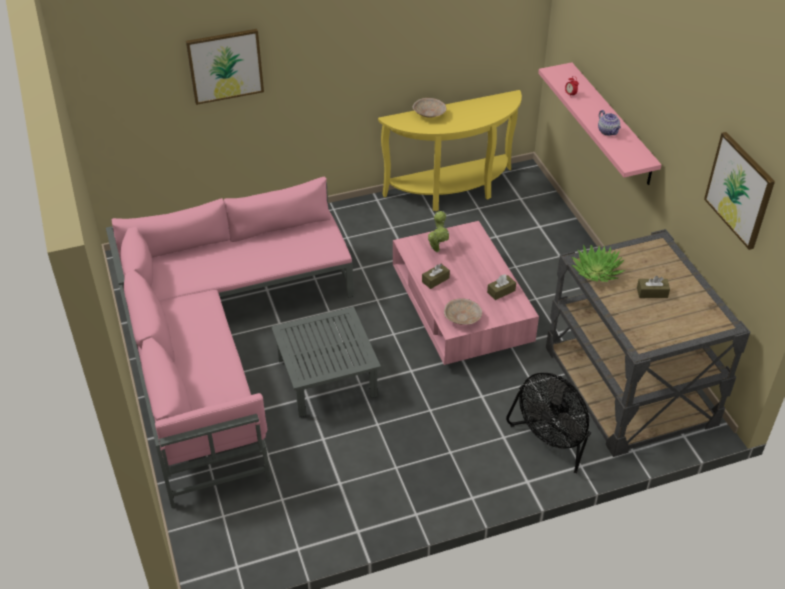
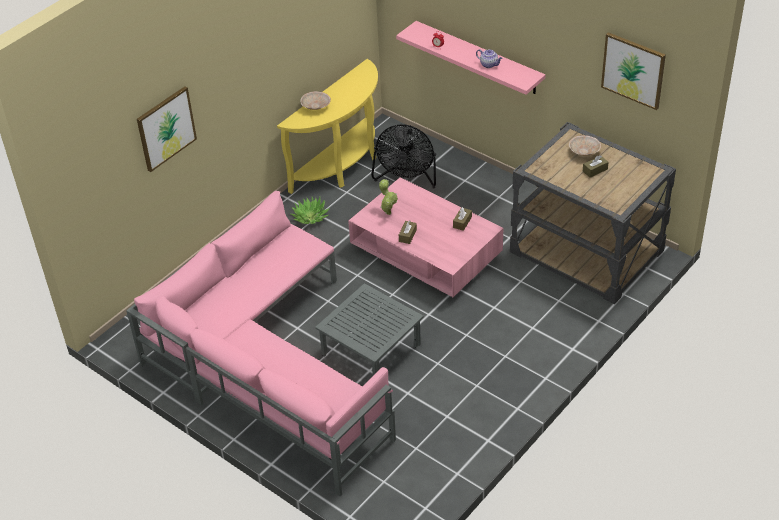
camera: 30 degrees left, 0 degrees up
(463, 319) = (452, 254): beige bowl -> beige bowl (584, 152)
(551, 437) = (564, 311): black fan -> black fan (405, 176)
(596, 271) = (547, 172): potted plant -> potted plant (310, 217)

